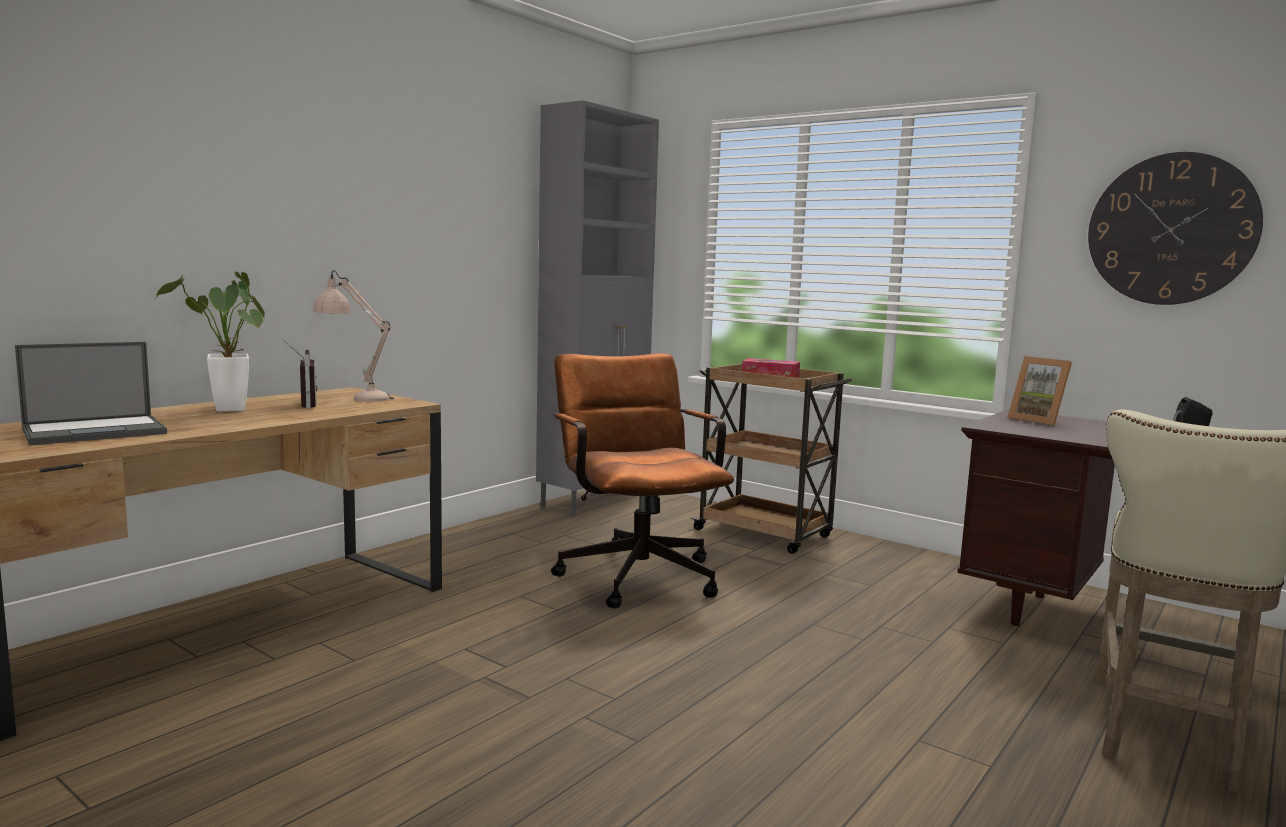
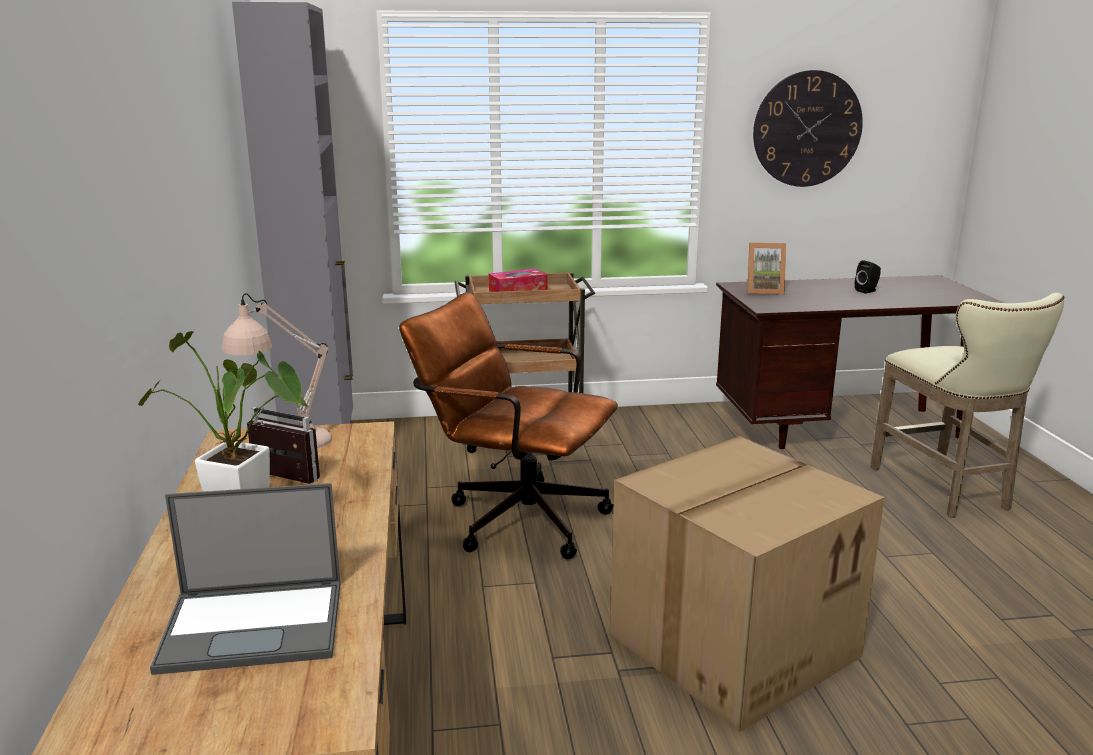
camera: 45 degrees left, 10 degrees up
(96, 431) = (256, 625): laptop -> laptop turned 75 degrees clockwise
(602, 710) = (733, 643): none -> cardboard box

